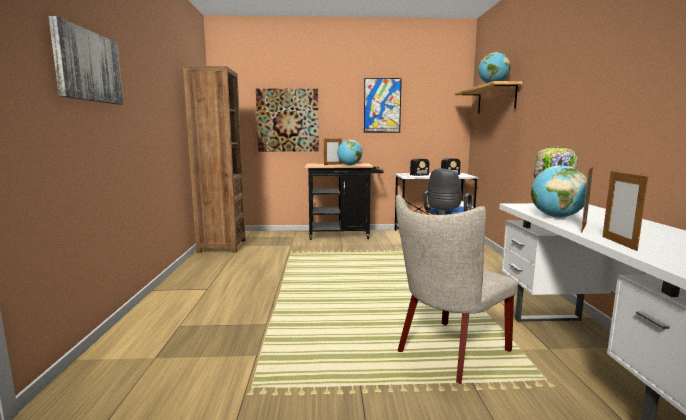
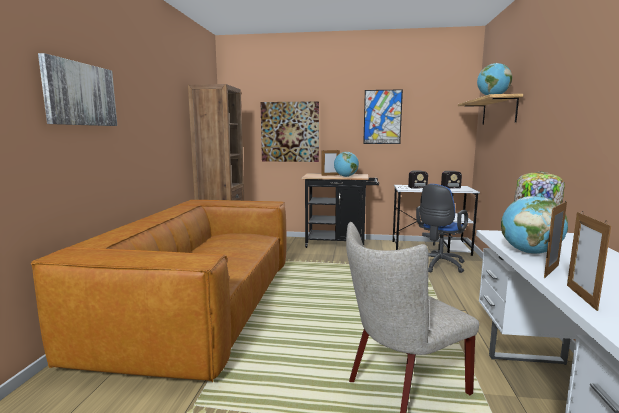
camera: 10 degrees right, 0 degrees up
(219, 297) = (201, 304): none -> brown sofa

